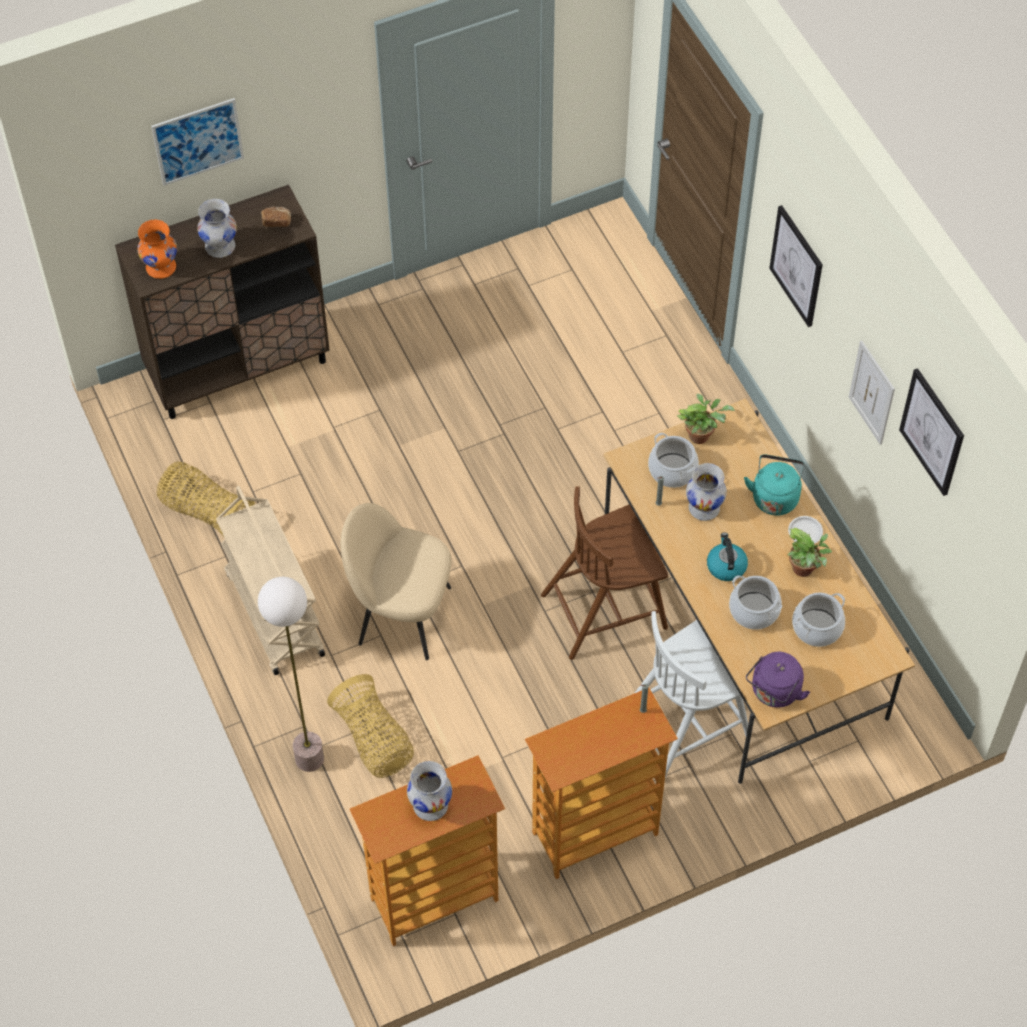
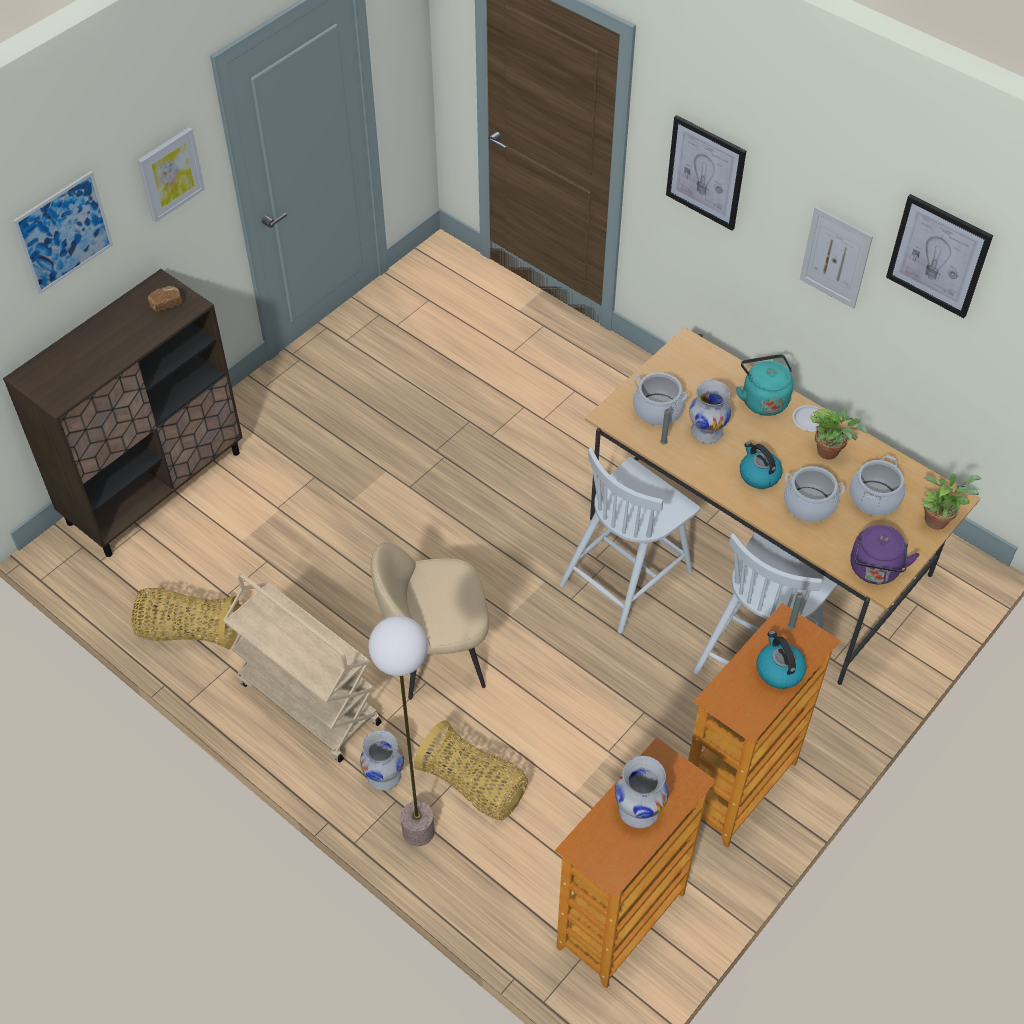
camera: 25 degrees left, 5 degrees down
(160, 267) = (64, 383): orange vase -> none
(220, 247) = (119, 344): white vase -> white vase (385, 776)
(314, 110) = (170, 173): none -> picture
(606, 609) = (627, 576): brown chair -> white chair
(610, 742) = (778, 670): none -> kettle
(701, 435) = (664, 370): potted plant -> potted plant (937, 519)

